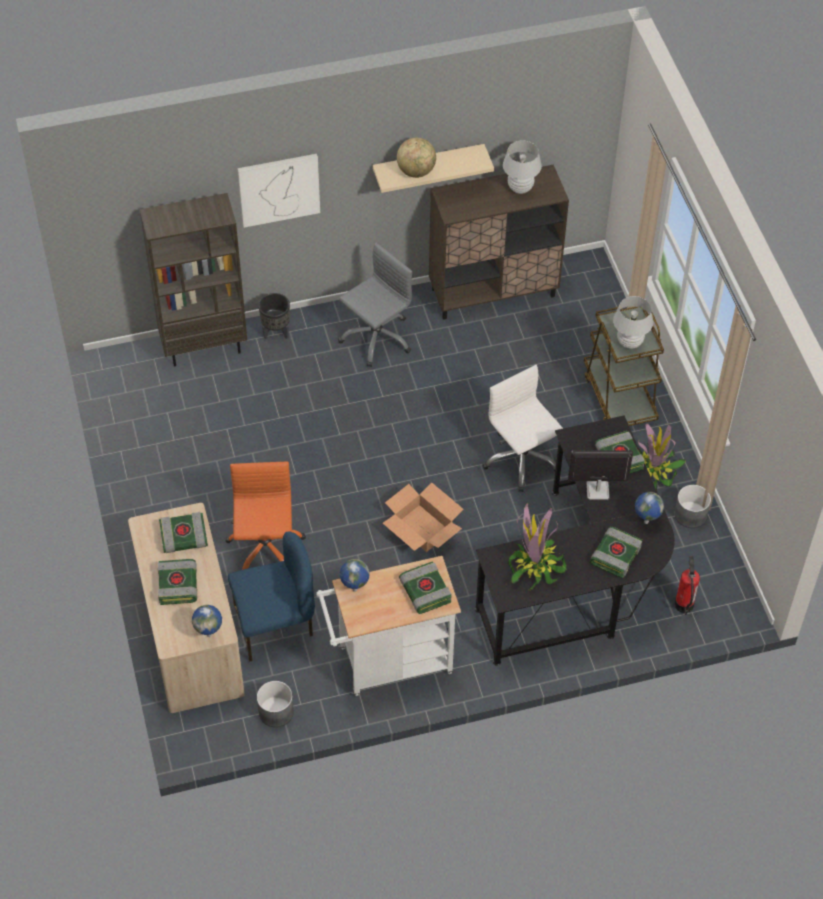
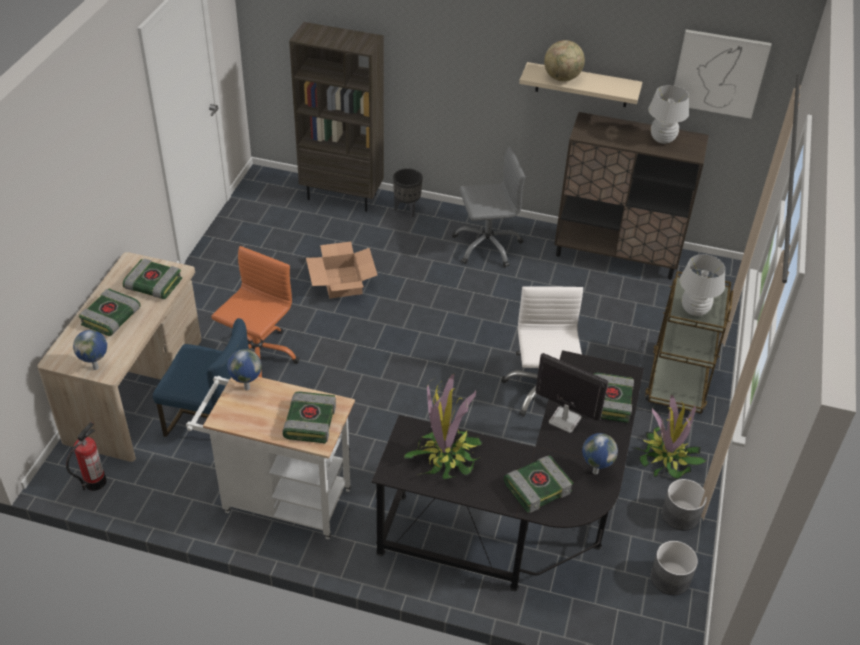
camera: 30 degrees right, 10 degrees down
(276, 712) = (146, 489): grey planter -> grey planter (670, 578)
(279, 189) = (435, 54): picture -> picture (719, 73)
(423, 528) = (406, 403): cardboard box -> cardboard box (342, 282)
(683, 605) = (614, 597): fire extinguisher -> fire extinguisher (95, 482)

